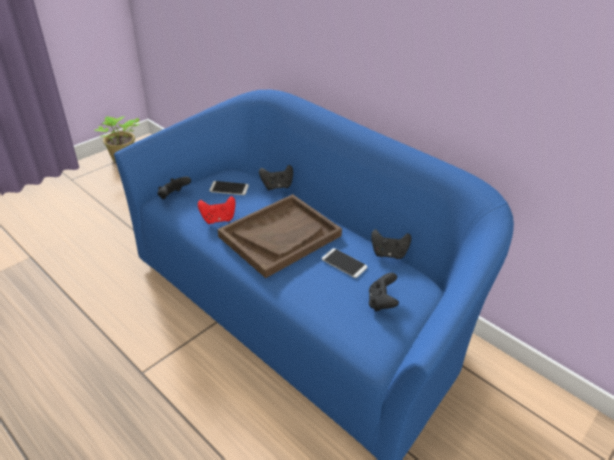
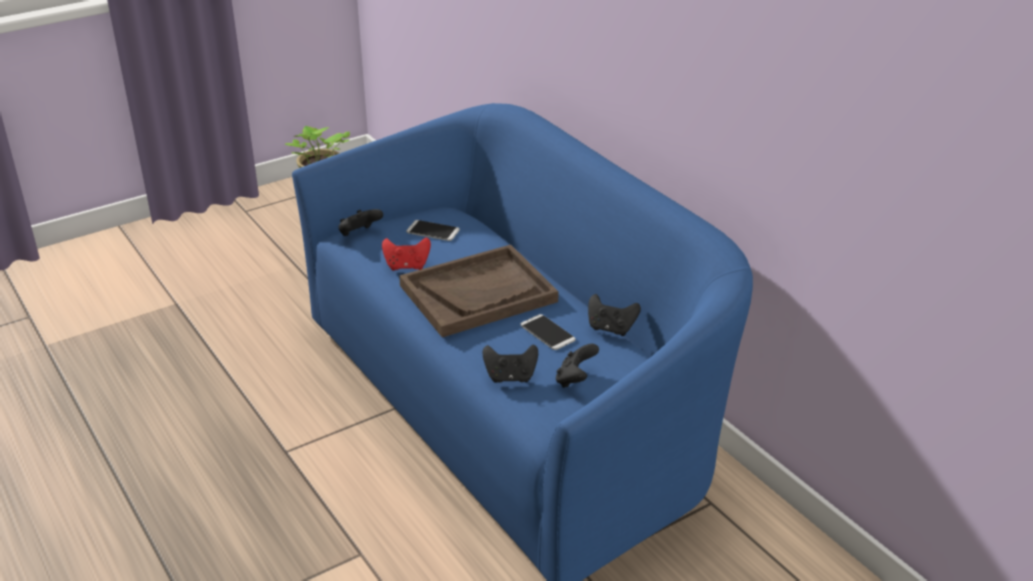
camera: 15 degrees right, 5 degrees down
(277, 186) = (496, 234): black game controller -> black game controller (510, 377)

